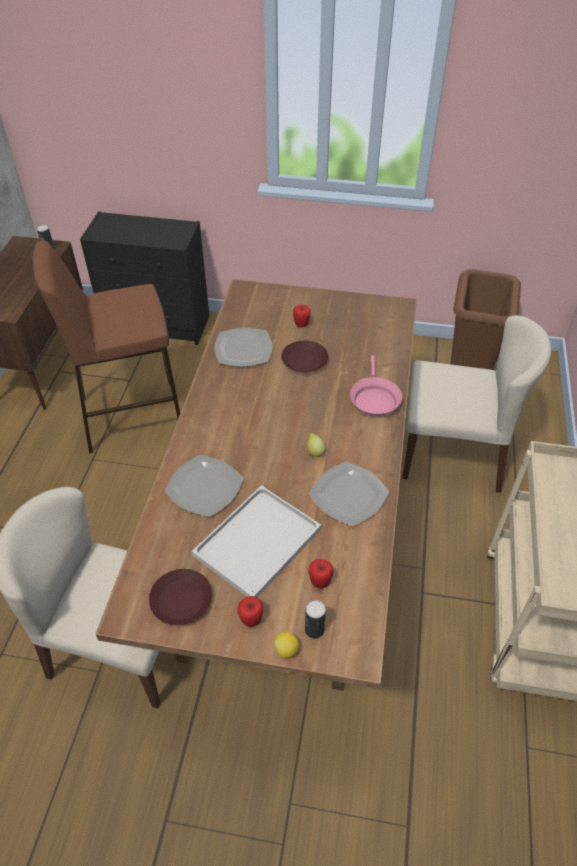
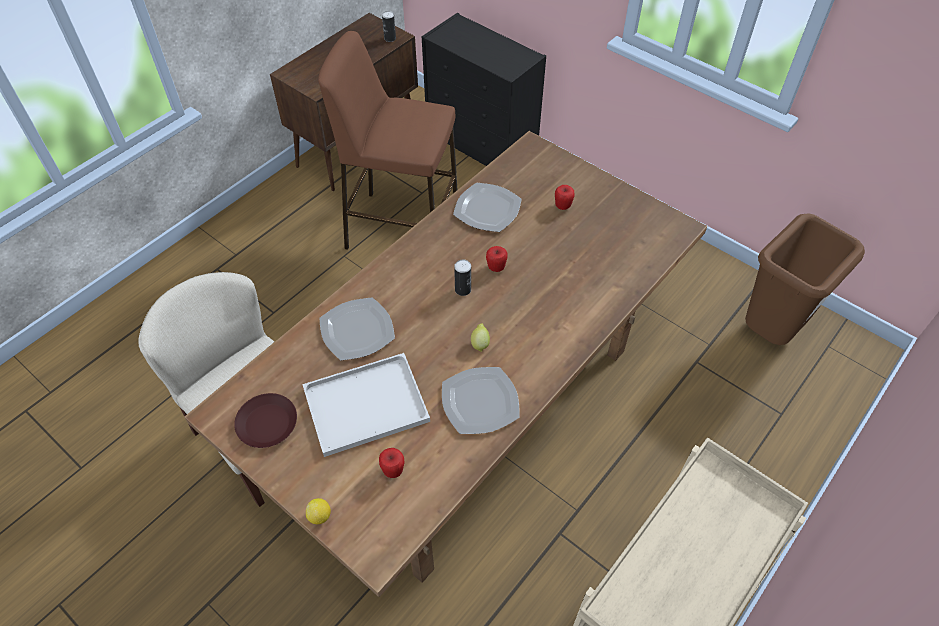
camera: 30 degrees right, 5 degrees up
(251, 619) = (310, 472): apple -> apple (496, 267)
(304, 361) = (537, 246): brown plate -> none
(314, 629) = (356, 511): can -> can (463, 289)
(374, 399) = (578, 316): pink frying pan -> none
(453, 454) = (692, 409): beige chair -> none

